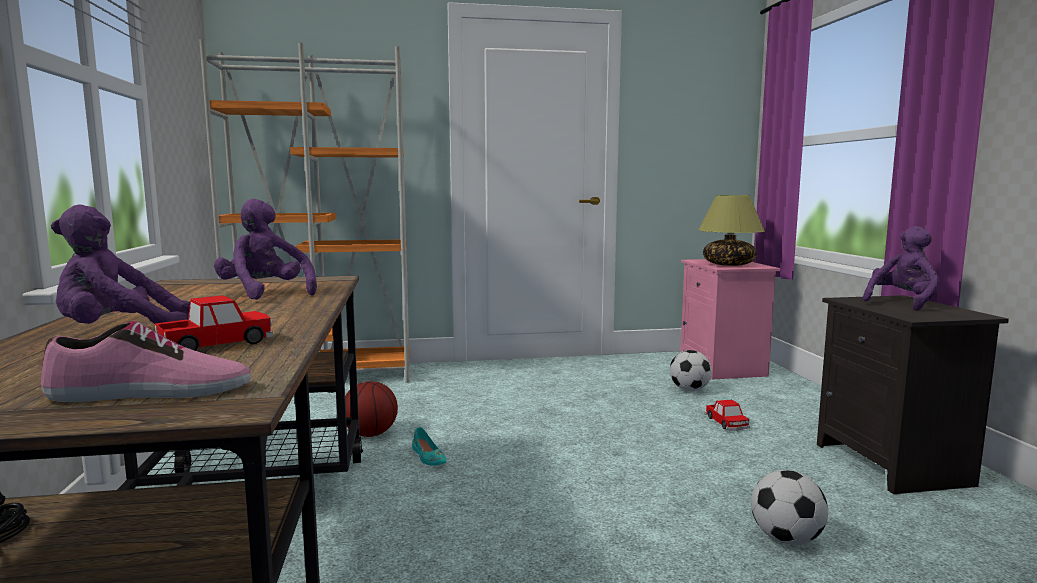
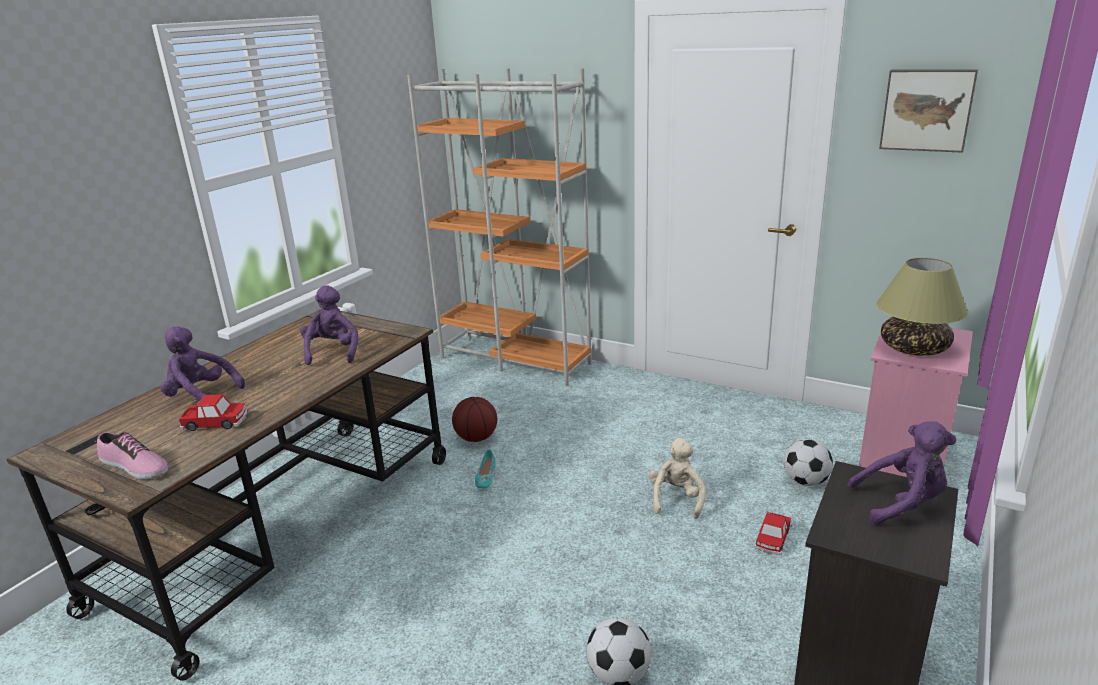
camera: 40 degrees right, 15 degrees up
(625, 422) = (676, 499): none -> beige plush toy
(681, 101) = (927, 110): none -> picture

